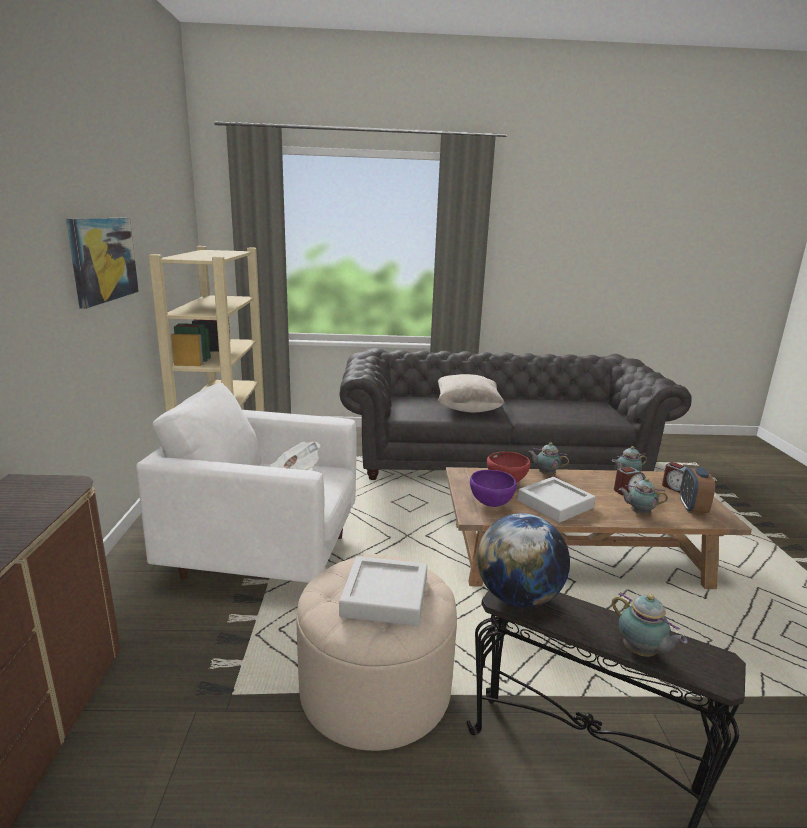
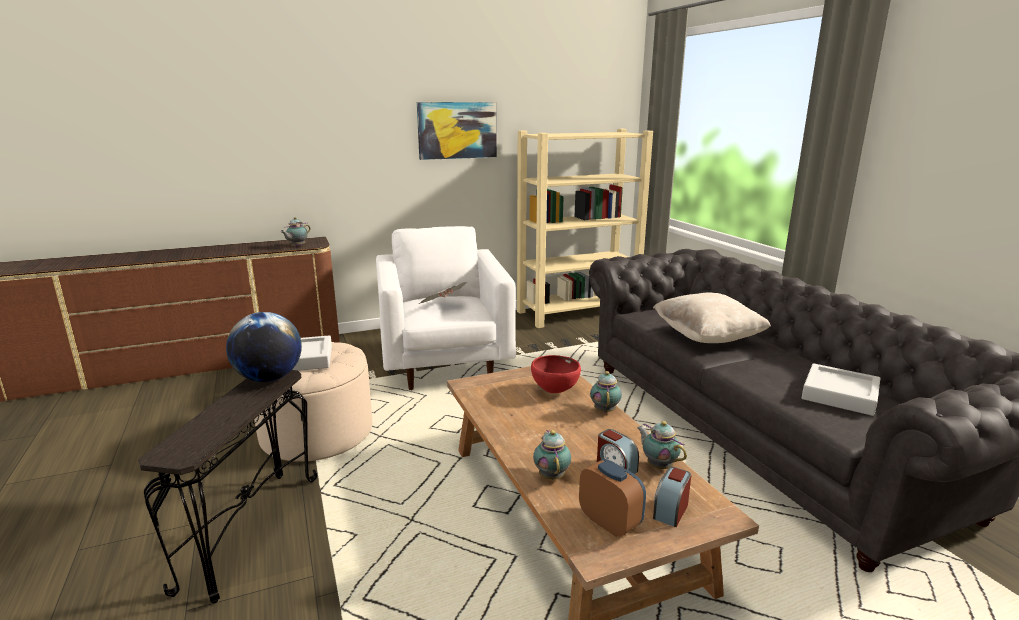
camera: 70 degrees right, 0 degrees up
(490, 504) = (497, 389): purple bowl -> none
(555, 504) = (527, 421): grey tray -> grey tray (839, 395)
(641, 652) = (199, 424): teapot -> teapot (297, 246)
(692, 508) = (610, 522): alarm clock -> alarm clock turned 60 degrees clockwise

